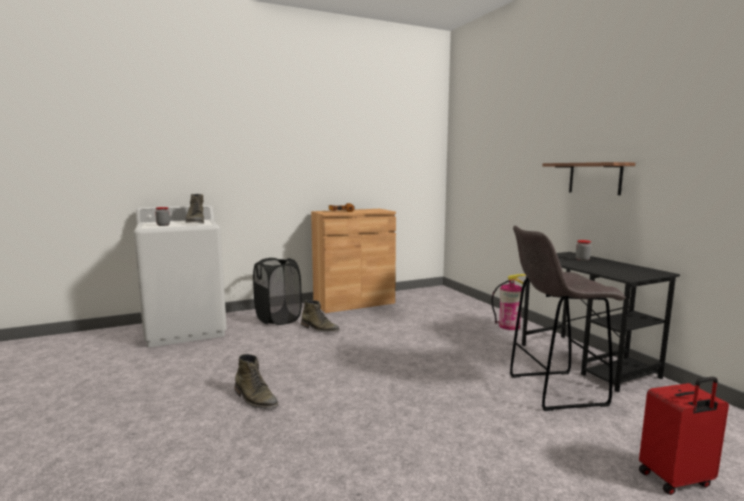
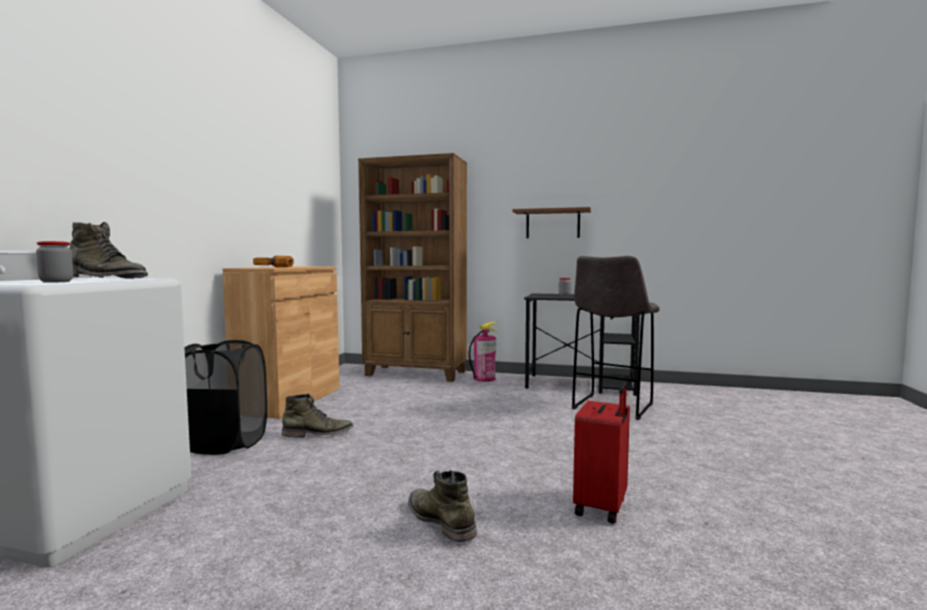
camera: 50 degrees left, 5 degrees down
(255, 399) = (440, 520): green boot -> green boot turned 120 degrees counterclockwise
(468, 306) = (416, 374): none -> brown bookcase
(676, 480) = (754, 424): red suitcase -> red suitcase (602, 507)

